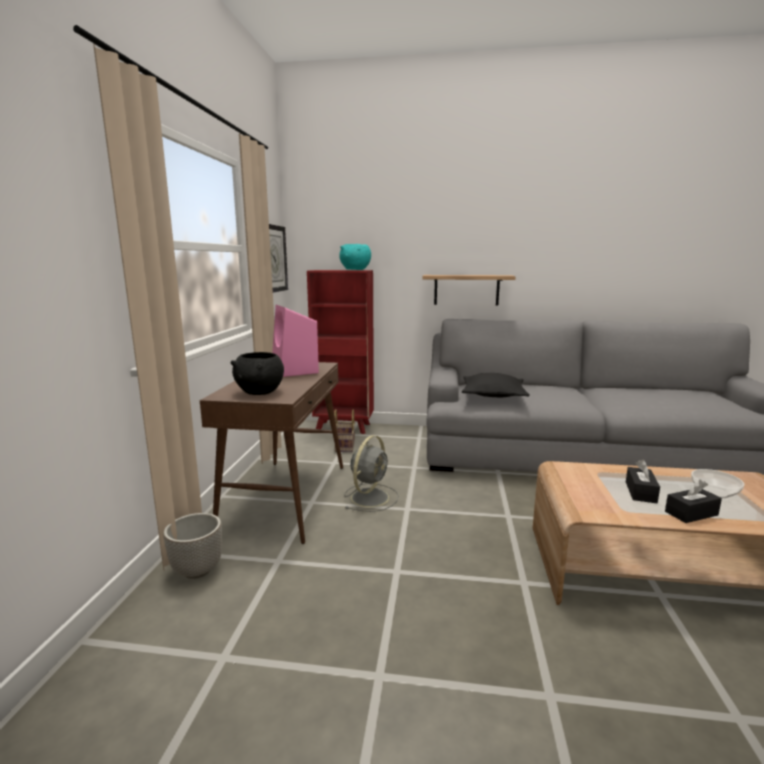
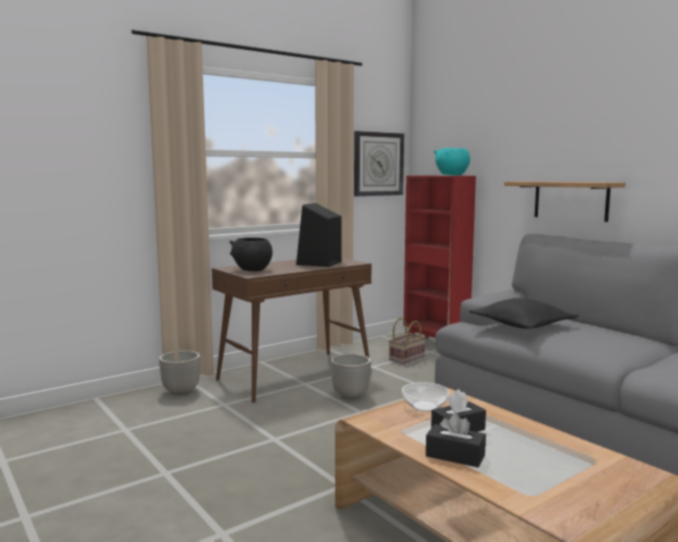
camera: 45 degrees right, 5 degrees down
(295, 371) = (319, 263): pink speaker -> black speaker
(371, 497) = (351, 395): grey fan -> planter
(715, 492) = (541, 460): bowl -> bowl (425, 407)

